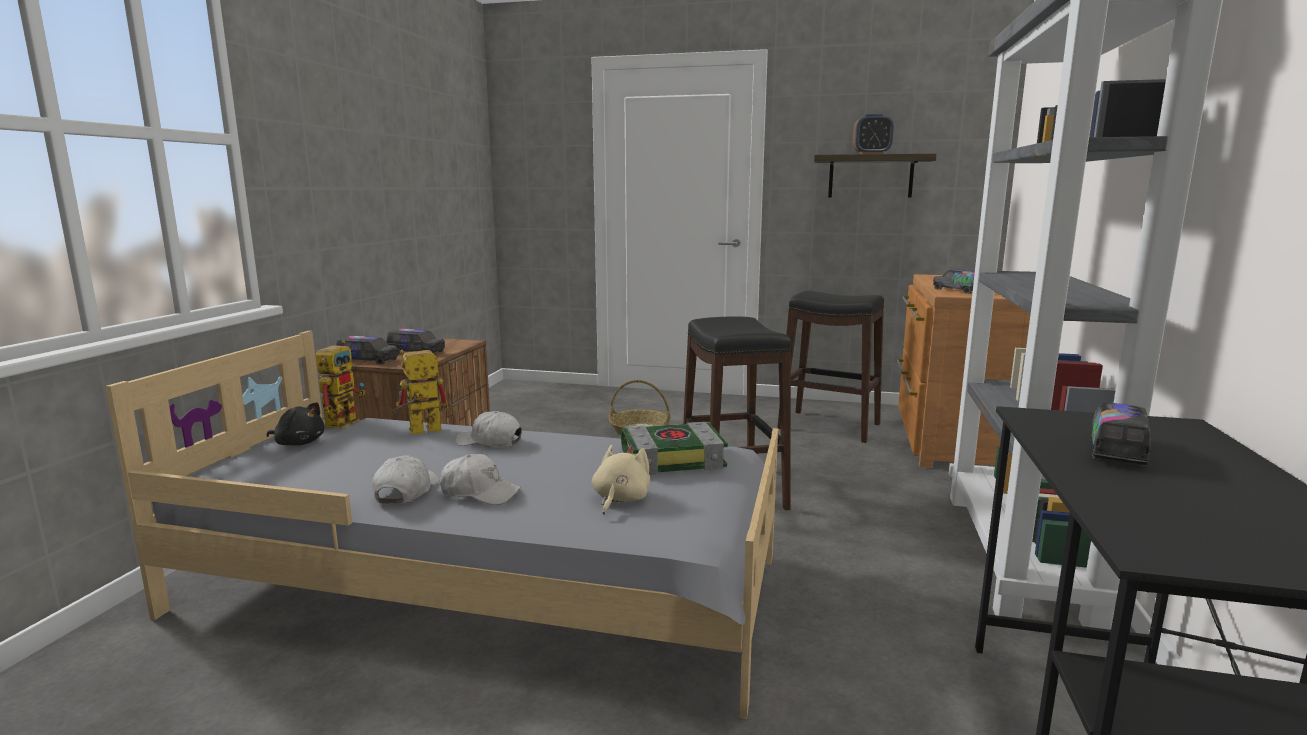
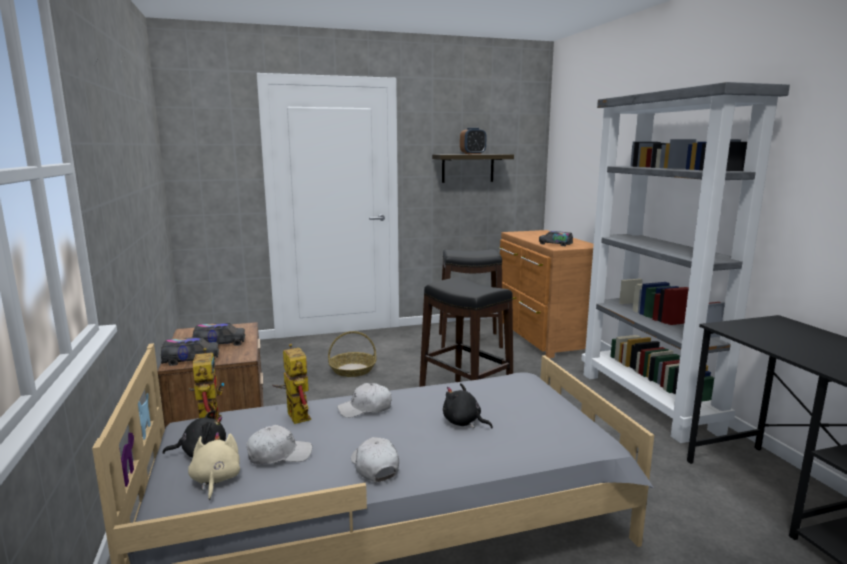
camera: 30 degrees left, 0 degrees up
(418, 432) = (294, 414): toy robot -> toy robot turned 120 degrees clockwise
(480, 492) = (428, 451): white cap -> white cap (279, 455)
(565, 477) = (463, 422): none -> black plush toy
(620, 499) = (521, 429): beige plush toy -> beige plush toy (215, 480)
(673, 459) = (504, 390): book -> none
(1117, 450) = (788, 340): toy truck -> none

